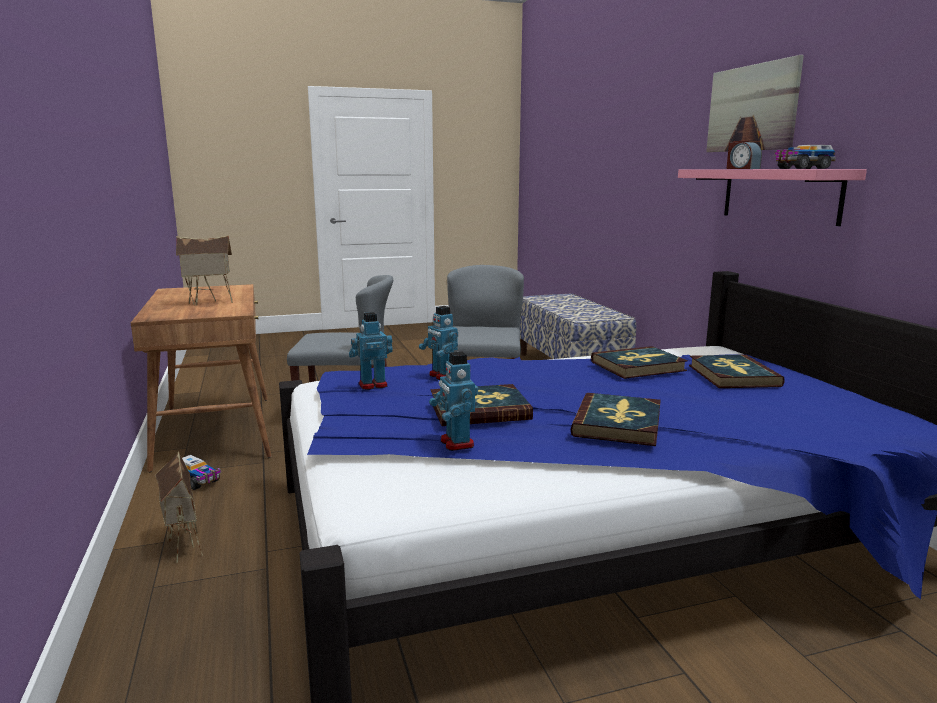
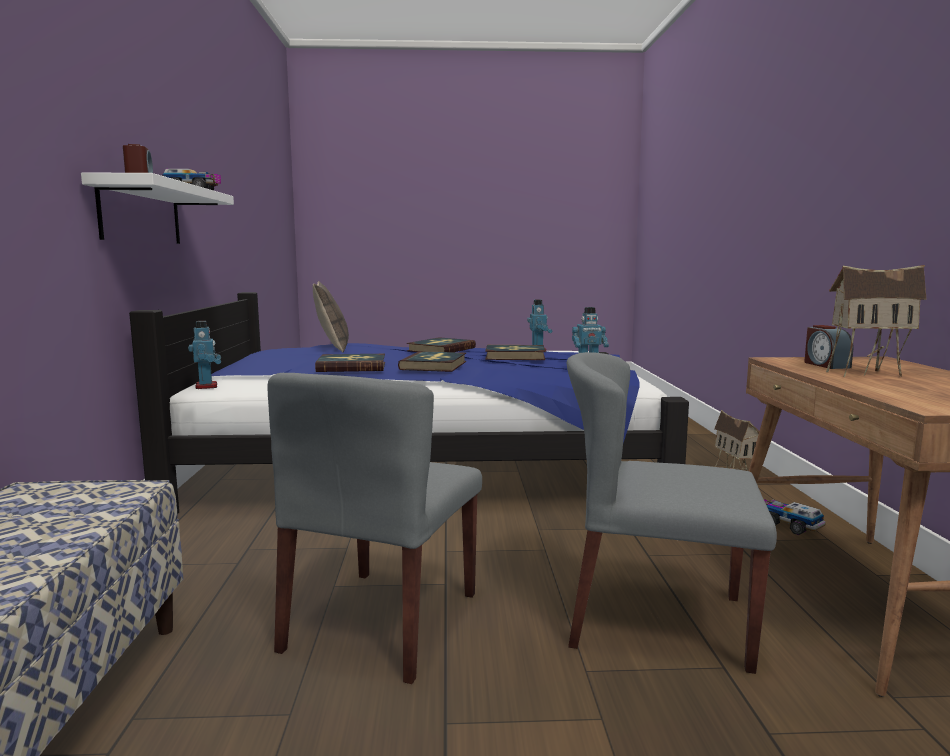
camera: 165 degrees left, 5 degrees down
(215, 308) = (825, 365): none -> alarm clock
(442, 376) = (528, 371): toy robot -> toy robot (207, 386)
(732, 376) = (295, 362): book -> book (434, 365)
(751, 108) = (101, 99): picture -> none
(779, 195) = (141, 214): pink shelf -> white shelf
(824, 429) = (332, 348): none -> pillow

